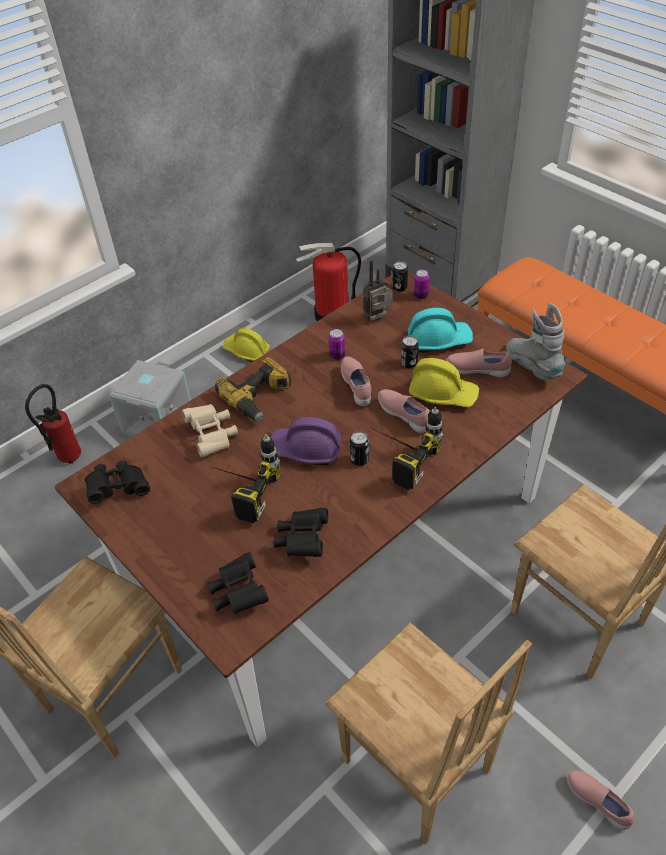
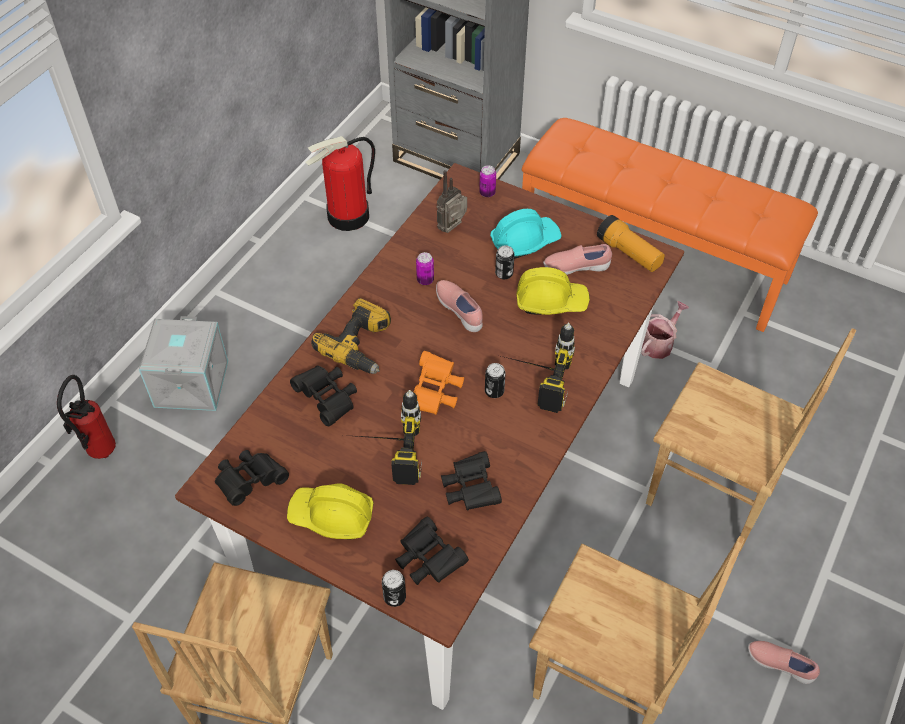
camera: 20 degrees left, 5 degrees up
(212, 436) = (328, 399): beige binoculars -> black binoculars
(246, 351) = (264, 278): yellow hard hat -> yellow hard hat (331, 516)
(306, 450) = (435, 393): purple hard hat -> orange binoculars
(399, 287) = (461, 187): can -> can (394, 597)
(405, 415) = (521, 333): pink shoe -> none
(532, 367) = (629, 253): grey boot -> flashlight
(571, 471) = (659, 343): none -> watering can

